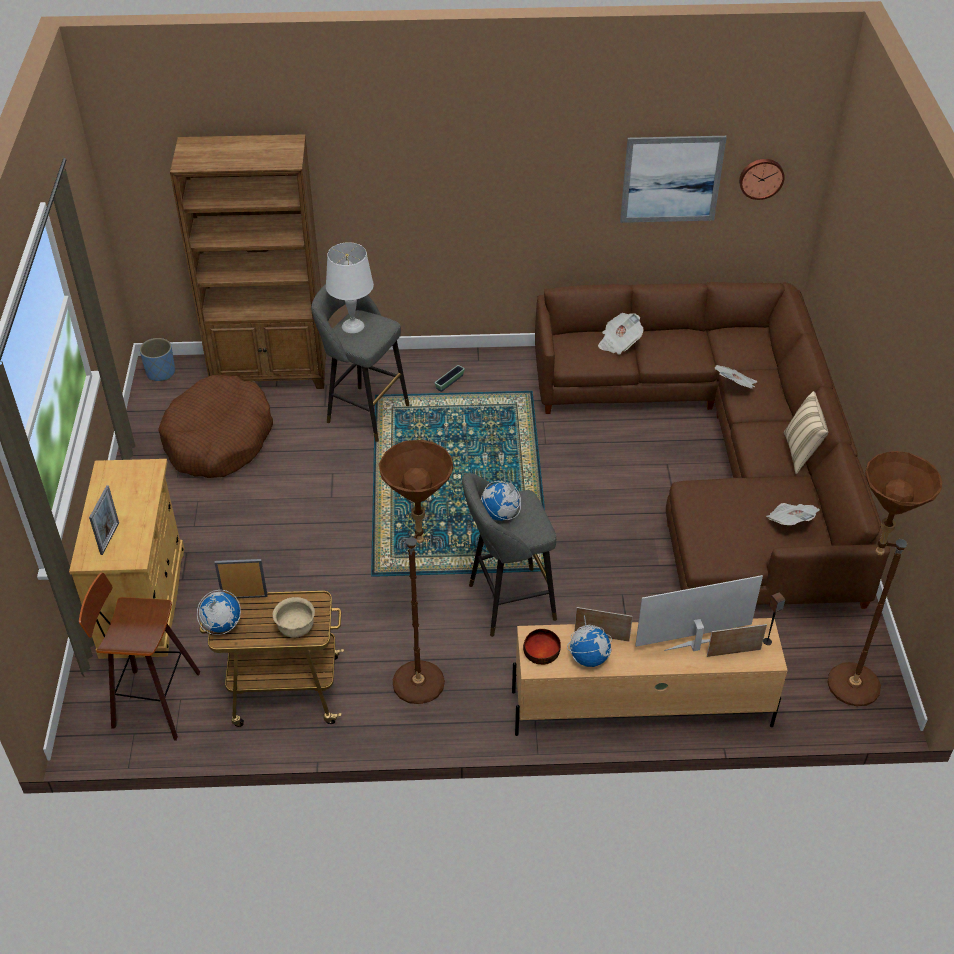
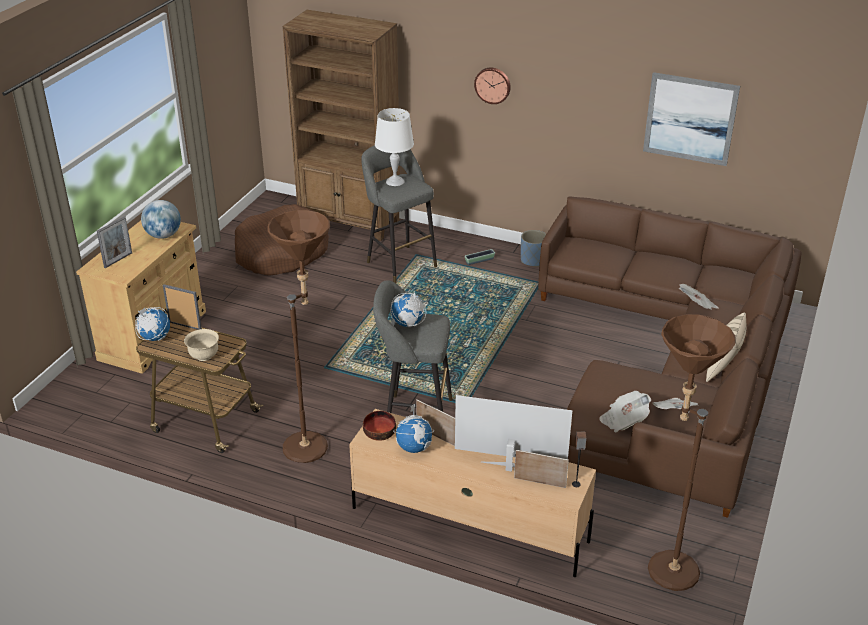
camera: 25 degrees right, 10 degrees down
(139, 486) = (163, 235): none -> globe
(152, 701) = (110, 398): stool -> none
(160, 372) = (273, 203): blue planter -> blue planter (533, 260)
(619, 343) = (616, 253): newspaper -> newspaper (623, 421)
(761, 178) = (771, 133): wall clock -> wall clock (493, 85)

